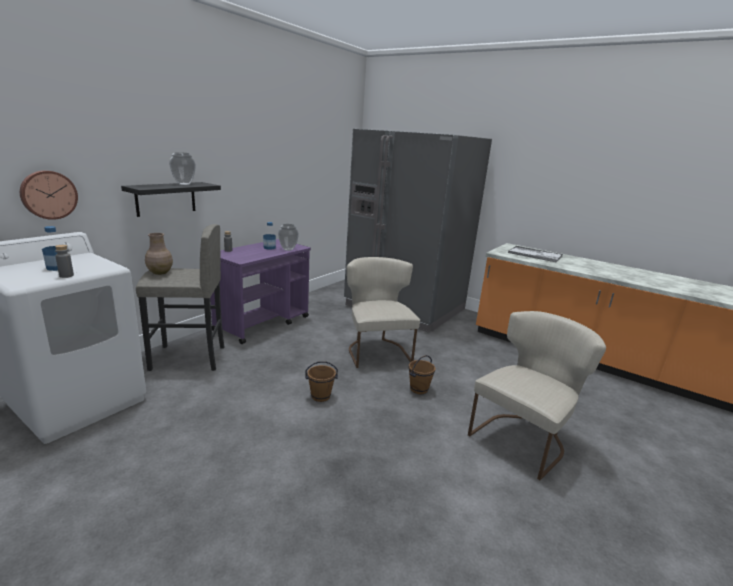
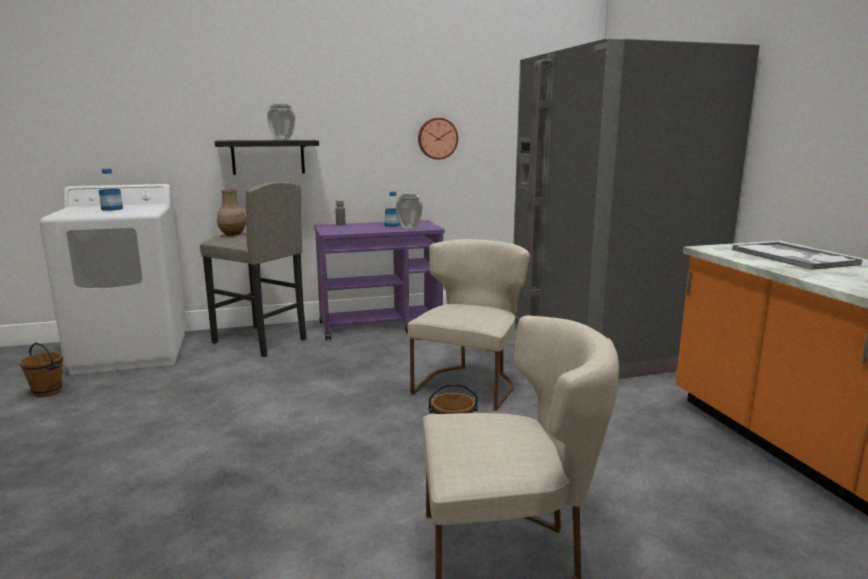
camera: 40 degrees right, 5 degrees down
(48, 194) = (144, 146): wall clock -> wall clock (437, 138)
(66, 276) = (99, 213): grey bottle -> none
(320, 396) = (321, 409): brown bucket -> brown bucket (48, 392)

